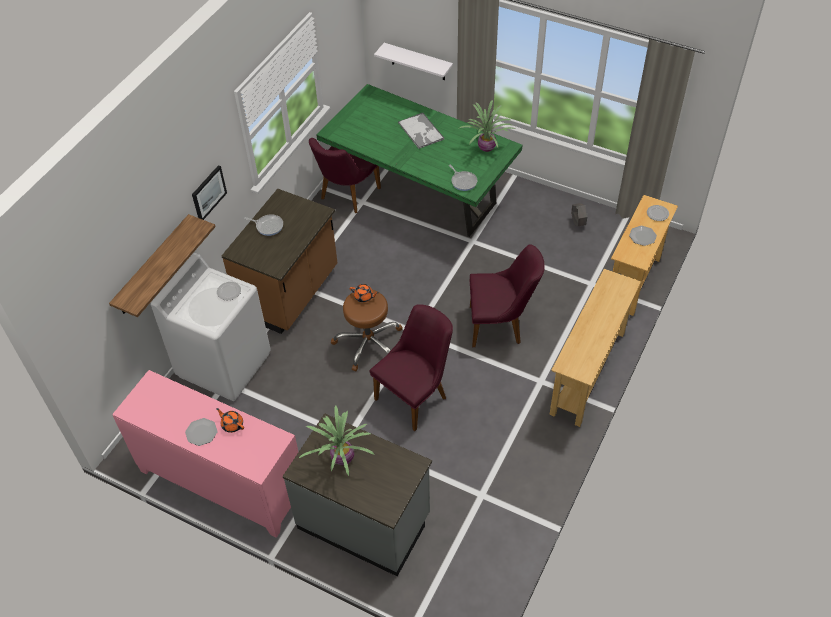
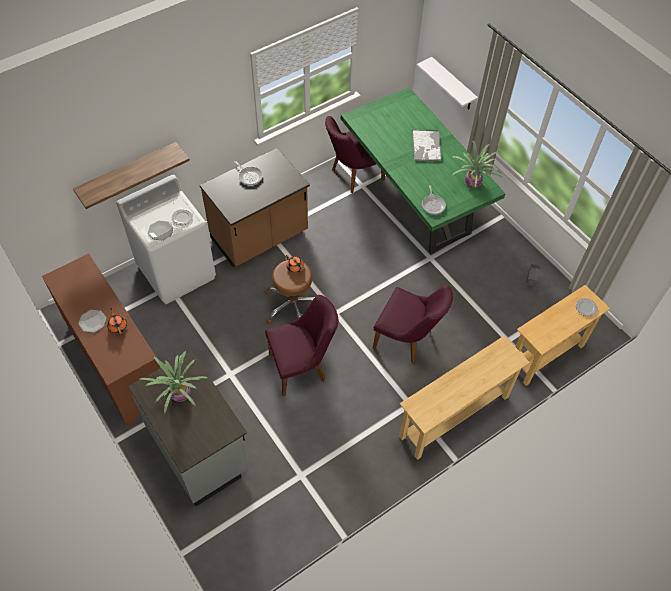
camera: 25 degrees right, 5 degrees up
(208, 193) = (202, 130): picture -> none
(221, 482) = (117, 364): pink cabinet -> brown cabinet
(642, 236) = (558, 322): plate -> plate (160, 231)

